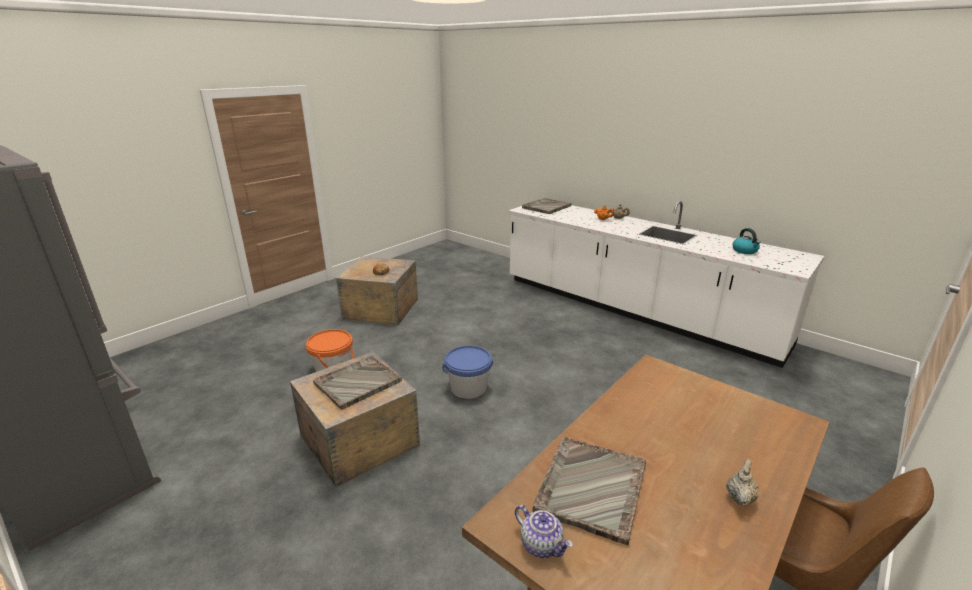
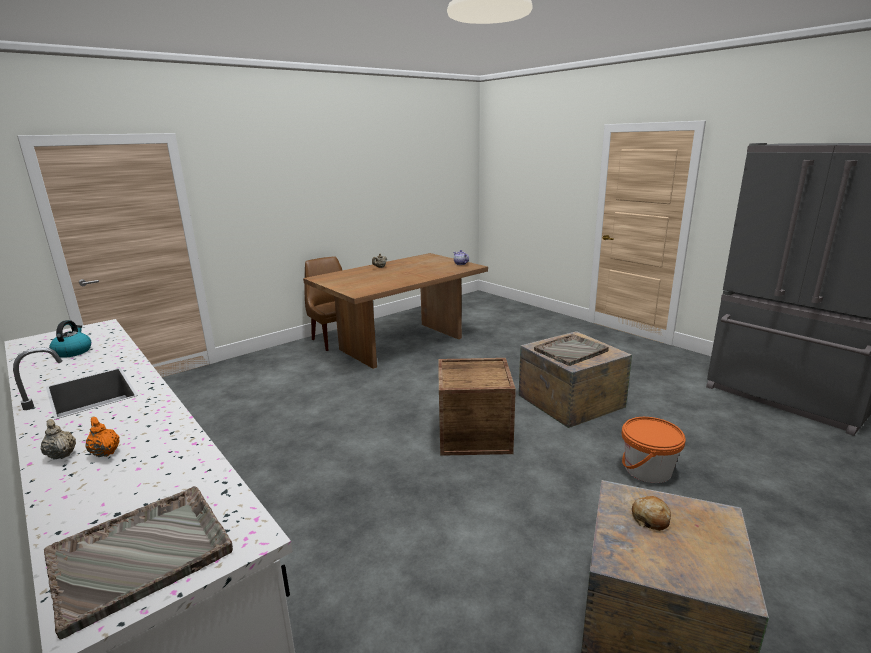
camera: 170 degrees left, 5 degrees down
(468, 388) = (474, 434): blue bucket -> crate
(591, 488) = (435, 269): grey tray -> none

